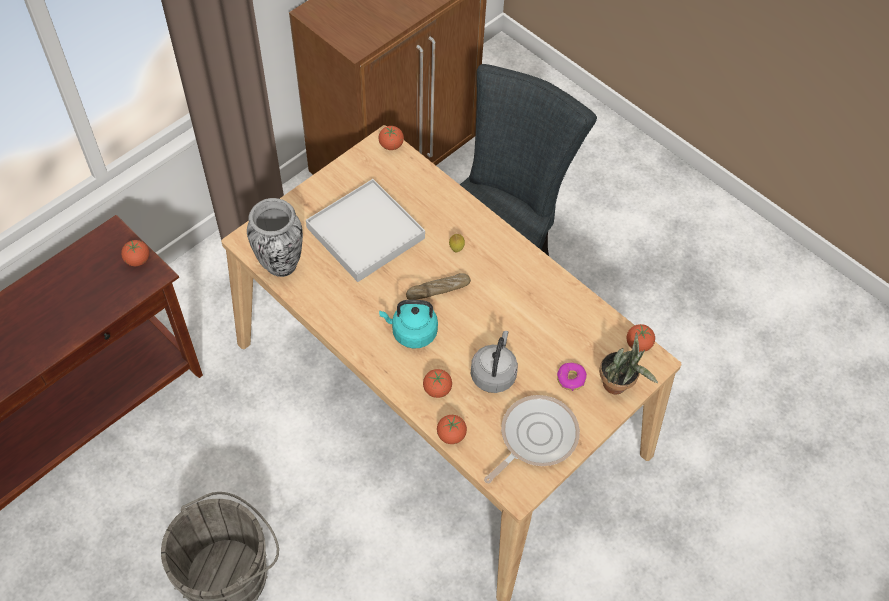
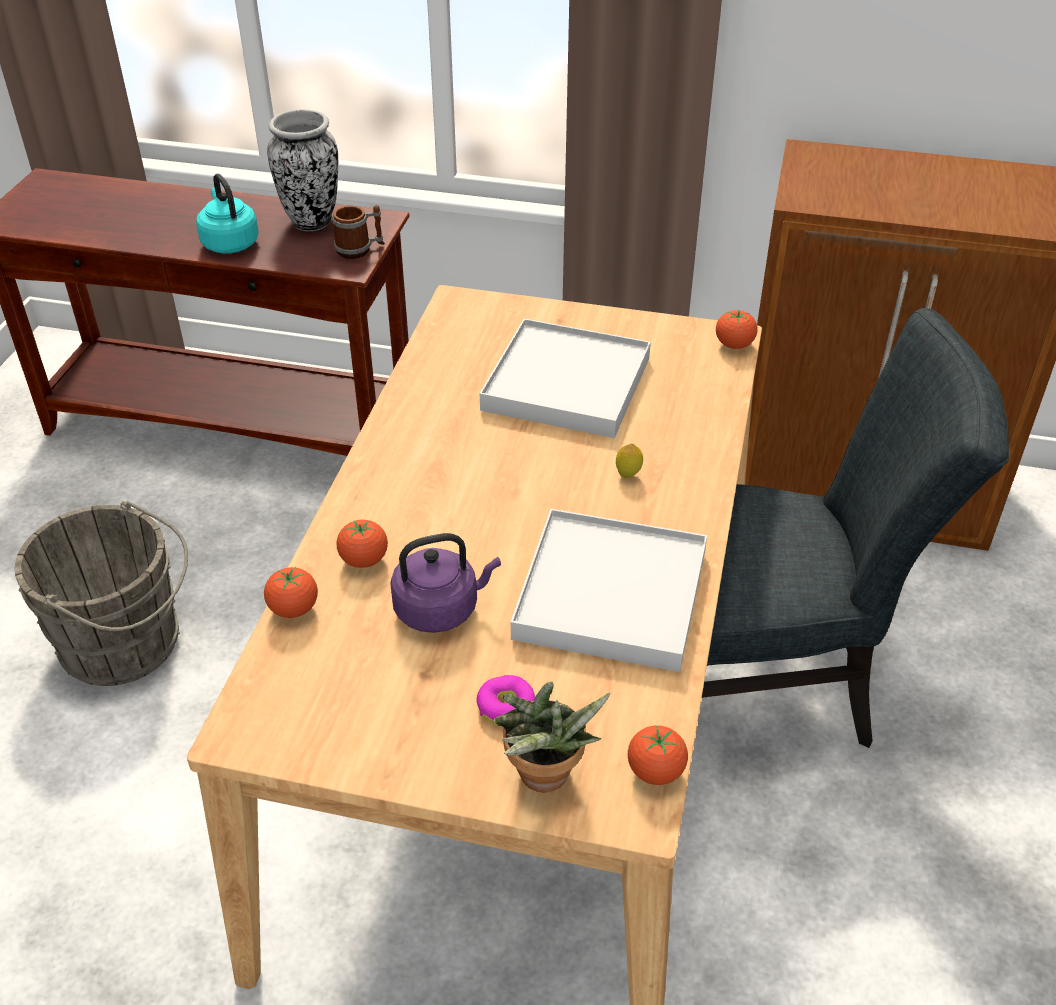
camera: 60 degrees right, 15 degrees down
(138, 260) = (360, 249): tomato -> mug
(281, 264) = (447, 340): vase -> vase (312, 221)
(411, 332) = (441, 493): turquoise kettle -> turquoise kettle (229, 242)
(438, 290) = (538, 488): bread -> none
(493, 373) = (441, 609): grey kettle -> purple kettle
(531, 303) = (610, 595): none -> white tray
(534, 437) = (357, 709): frying pan -> none

